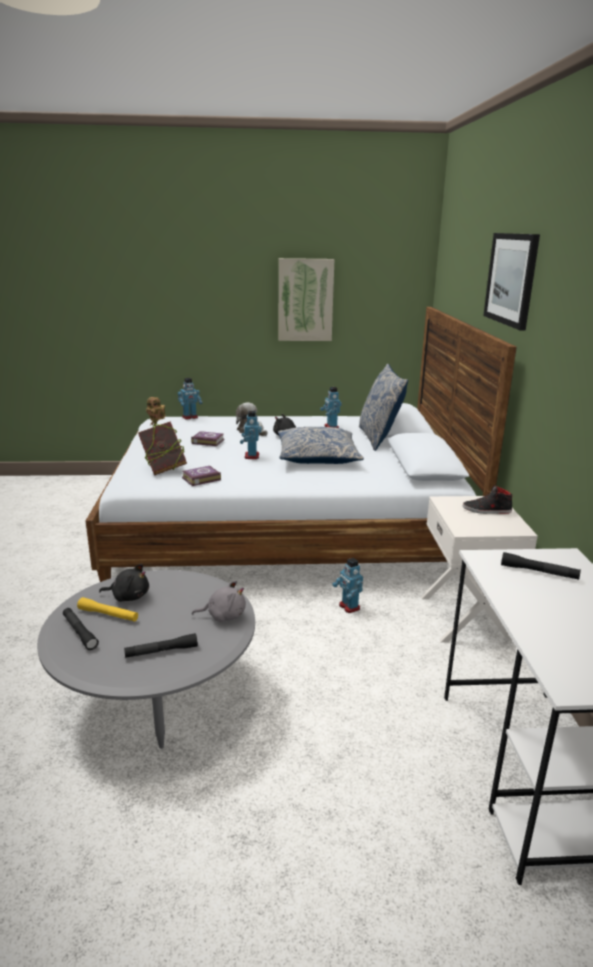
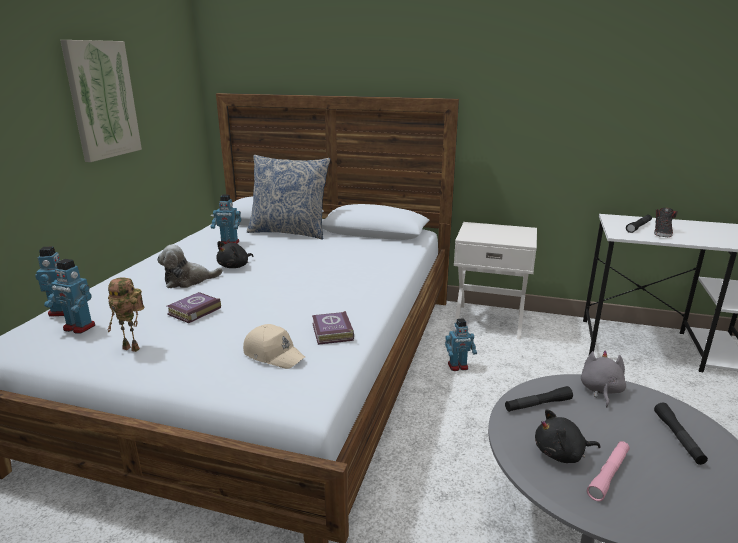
camera: 70 degrees left, 0 degrees up
(79, 632) = (655, 503): black flashlight -> black flashlight (538, 405)
(108, 615) = (608, 474): yellow flashlight -> pink flashlight
(129, 596) = (561, 454): black plush toy -> black plush toy turned 120 degrees counterclockwise
(164, 469) = (274, 354): book -> beige cap
(251, 456) = (280, 293): toy robot -> toy robot (78, 327)
(317, 456) = (314, 263): pillow -> none
(487, 510) = (491, 230): black shoe -> black shoe (662, 232)
(511, 279) = (415, 45): picture -> none

